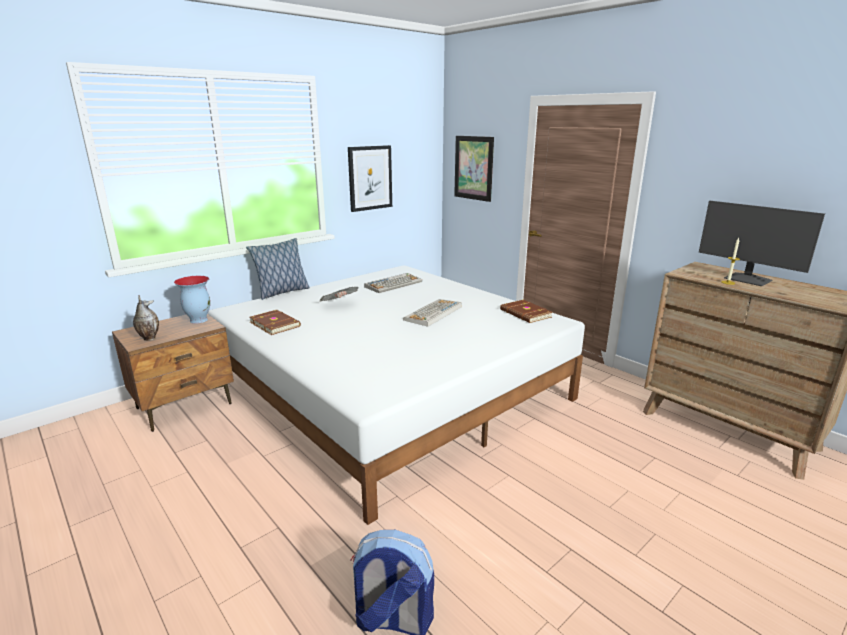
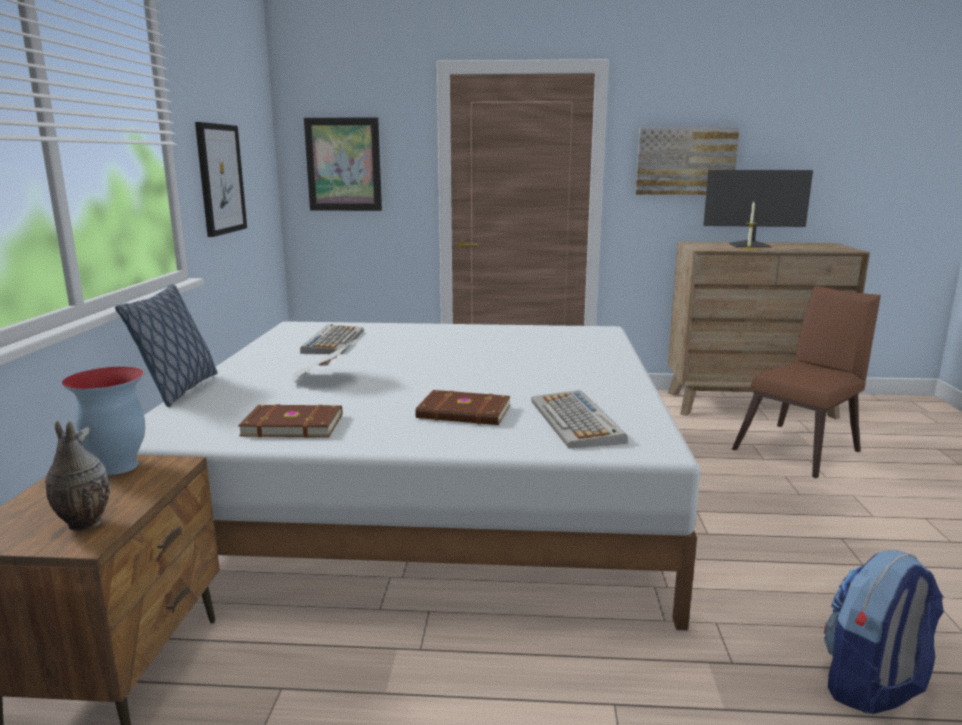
camera: 45 degrees left, 5 degrees down
(433, 313) = (470, 355): keyboard -> keyboard (577, 421)
(525, 314) = (558, 332): brown book -> brown book (464, 413)
(693, 482) = (802, 449): none -> brown chair
(715, 187) = (685, 161): none -> picture

